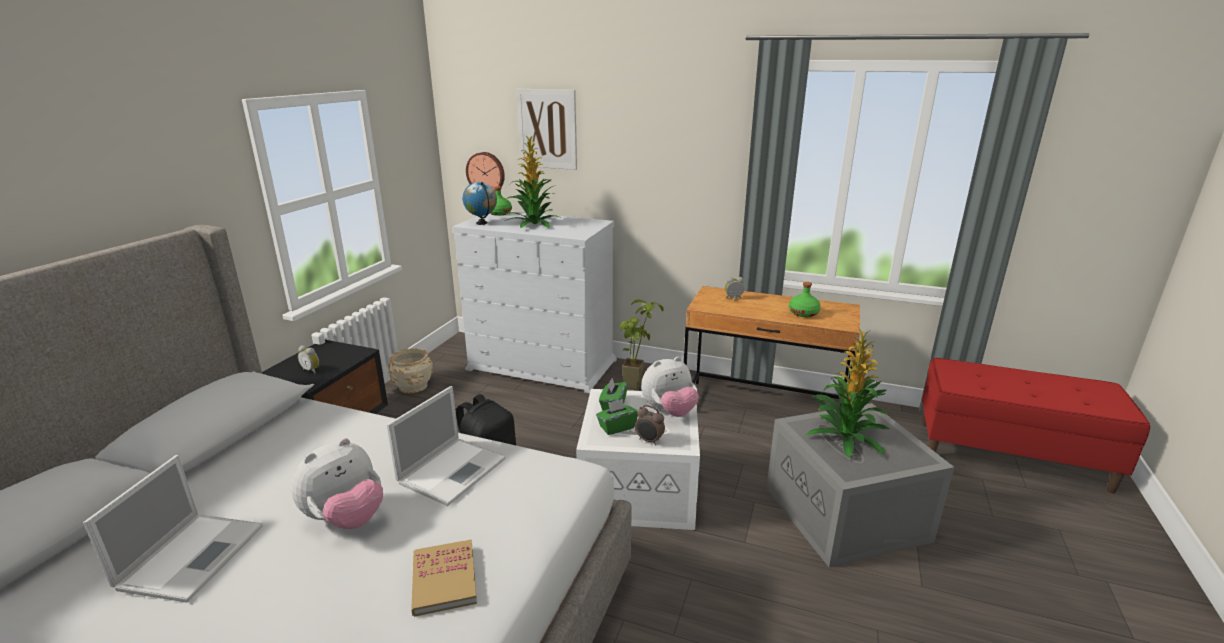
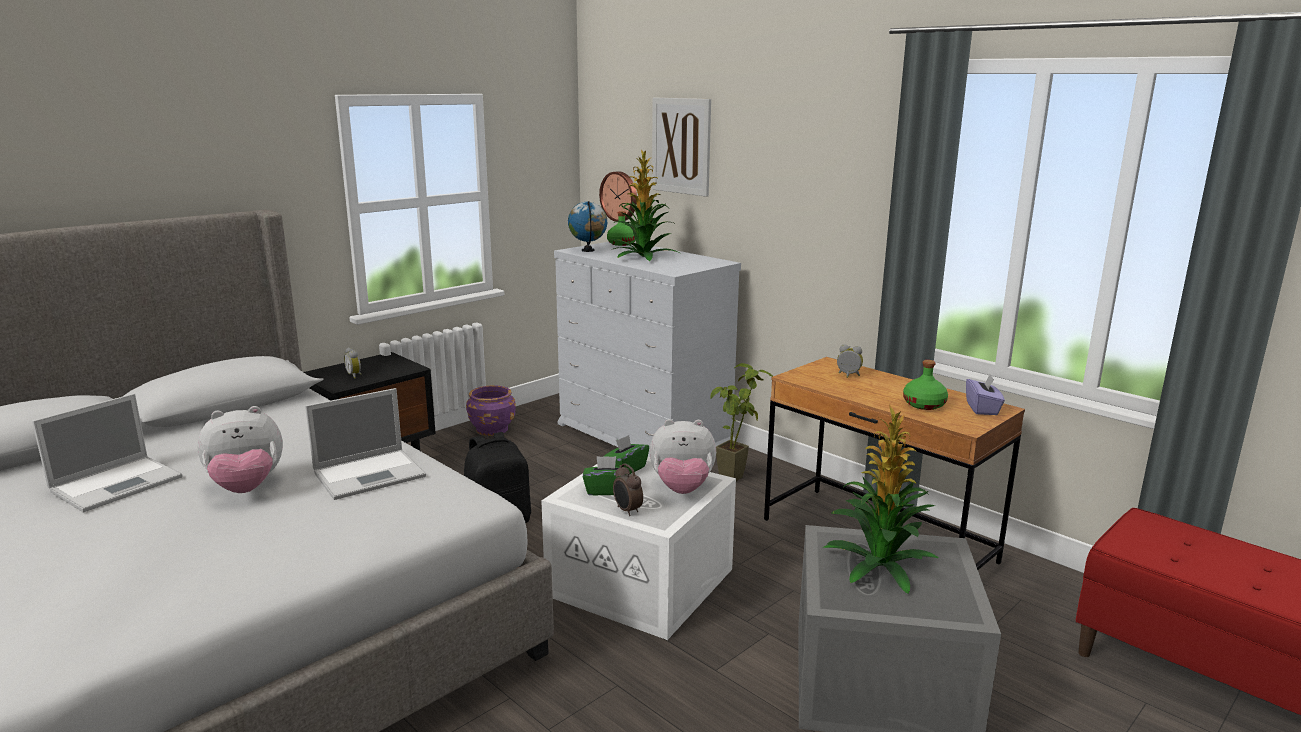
camera: 25 degrees right, 5 degrees down
(413, 386) = (492, 429): beige planter -> purple planter
(444, 579) = (268, 551): book -> none
(838, 309) = (982, 408): none -> purple tissue box

